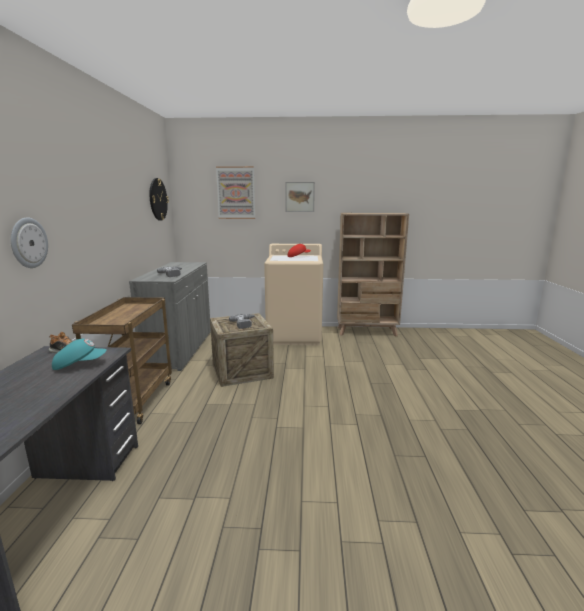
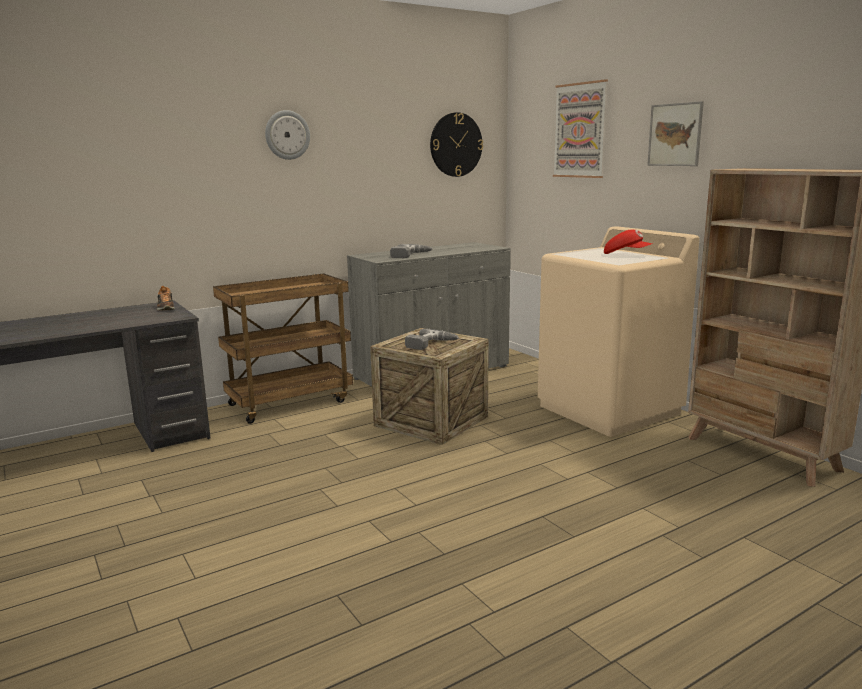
camera: 55 degrees right, 0 degrees up
(28, 243) = (169, 192): wall clock -> wall clock (287, 135)
(80, 365) = (140, 318): turquoise cap -> none

